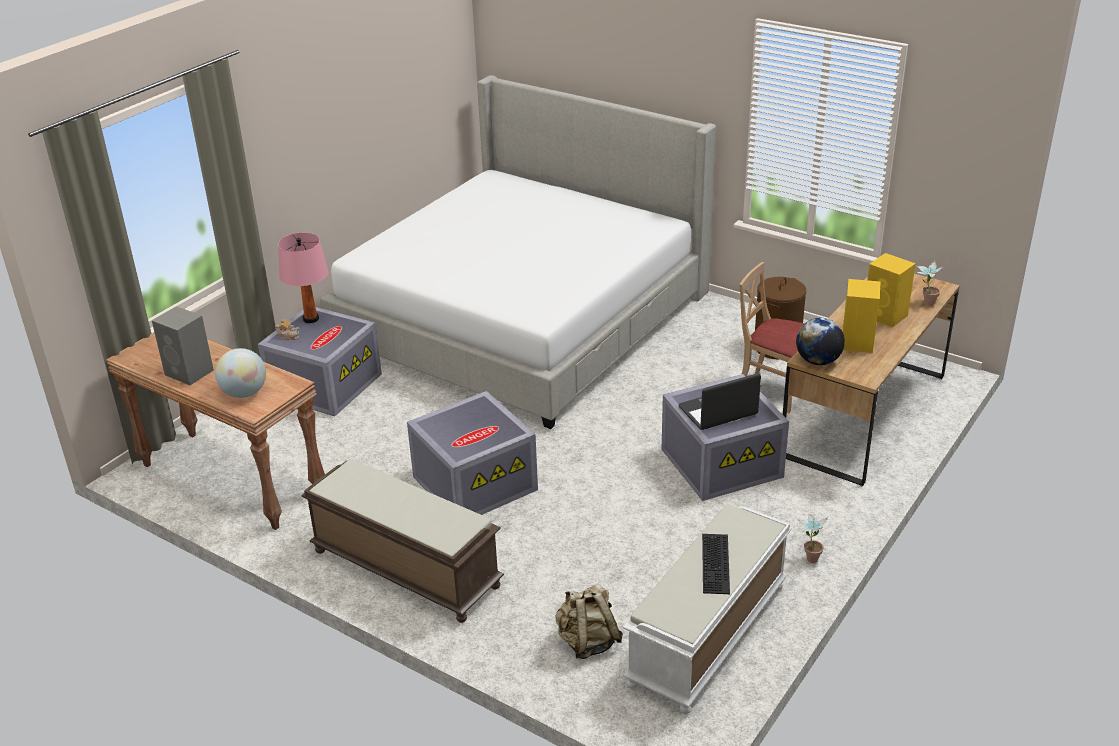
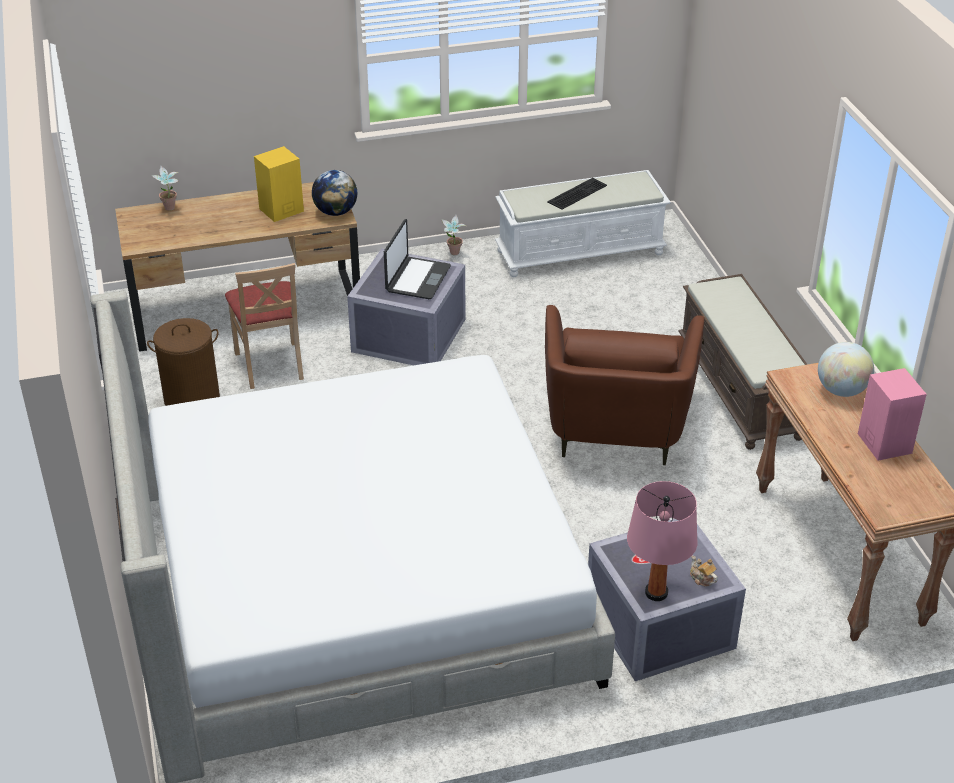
camera: 140 degrees left, 5 degrees up
(190, 373) = (884, 442): grey speaker -> pink speaker
(475, 482) = (616, 426): grey storage box -> brown armchair
(588, 642) = (659, 284): beige backpack -> none
(718, 412) = (417, 279): laptop -> laptop turned 90 degrees counterclockwise
(886, 316) = (220, 215): yellow speaker -> none

